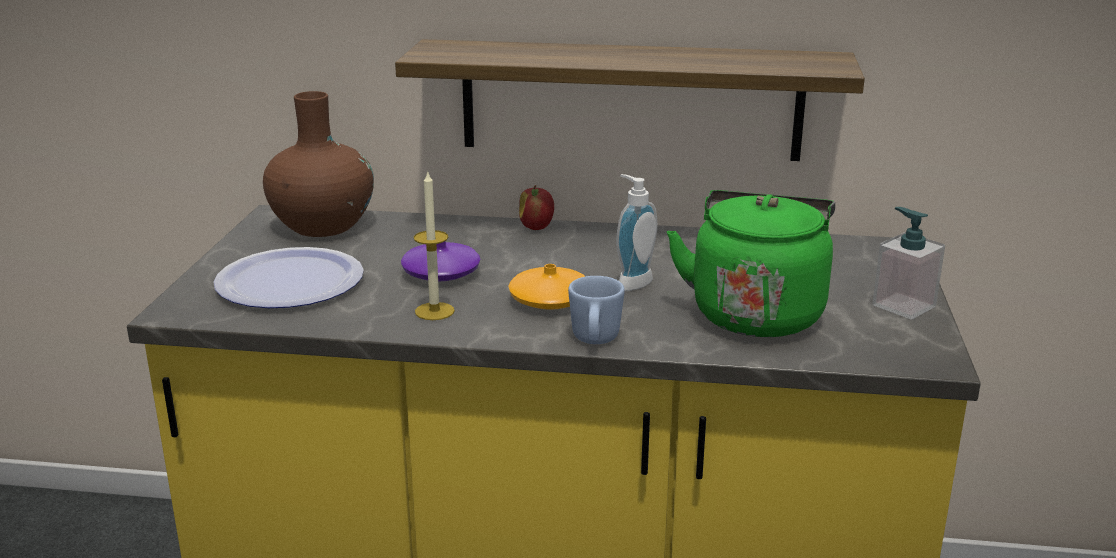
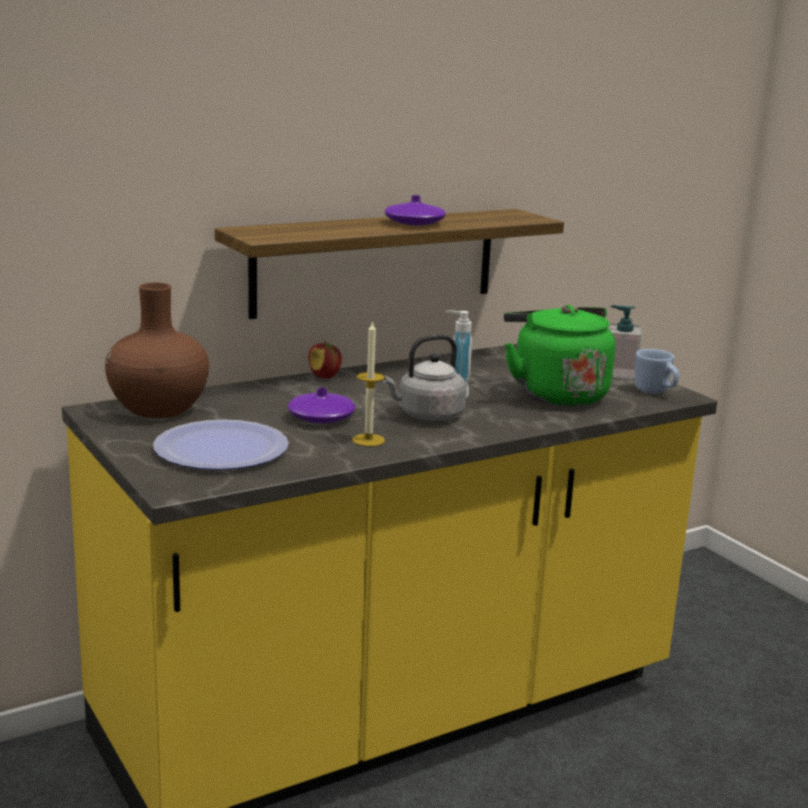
camera: 40 degrees left, 5 degrees down
(550, 300) = (427, 416): orange vase -> grey kettle
(595, 341) = (501, 430): blue mug -> blue mug (655, 392)
(649, 57) = (414, 223): none -> purple vase

